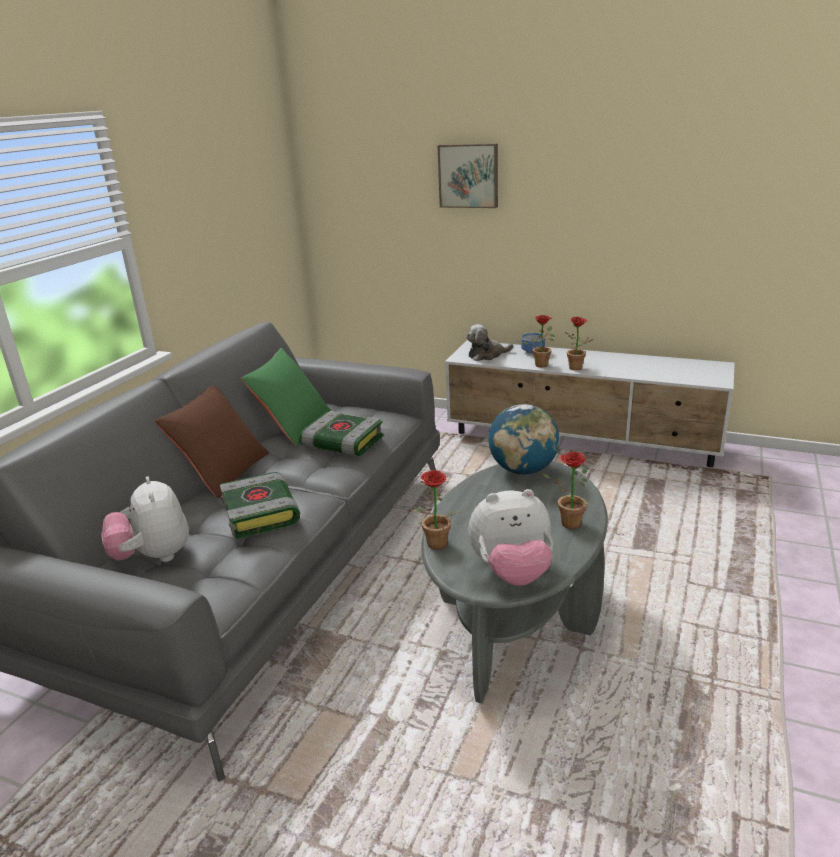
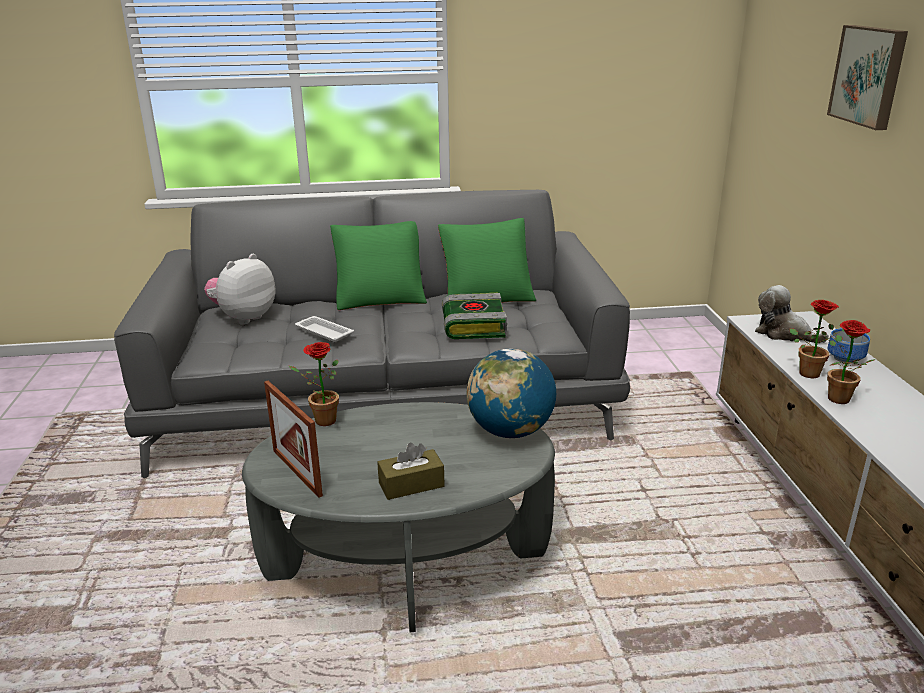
camera: 60 degrees right, 0 degrees up
(222, 471) = (380, 297): brown pillow -> green pillow
(262, 513) = (323, 332): book -> white tray
(512, 572) = (297, 472): plush toy -> picture frame
(566, 523) = (411, 484): potted plant -> brown tissue box

